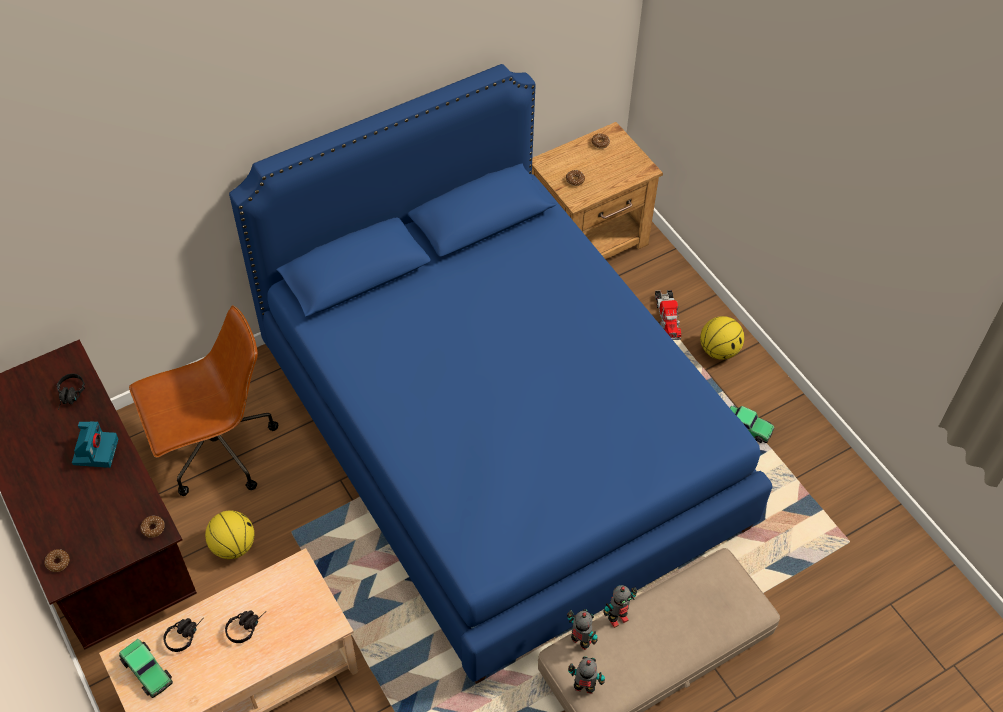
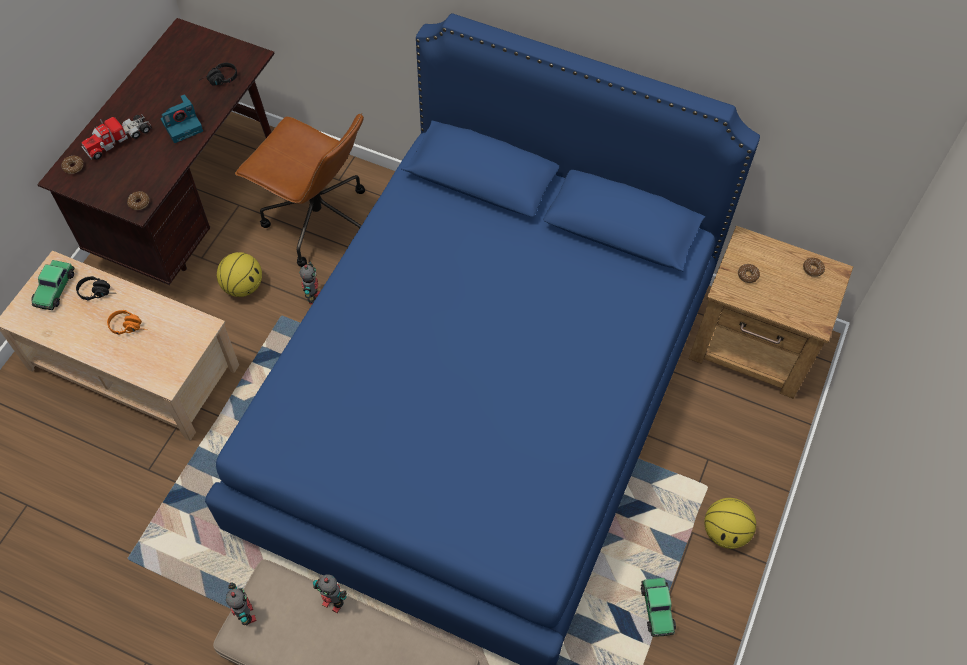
camera: 55 degrees right, 5 degrees up
(246, 626) = (130, 326): black headphones -> orange headphones
(580, 642) = (289, 585): toy robot -> toy robot (313, 298)
(666, 317) = (723, 464): toy truck -> toy truck (118, 140)

